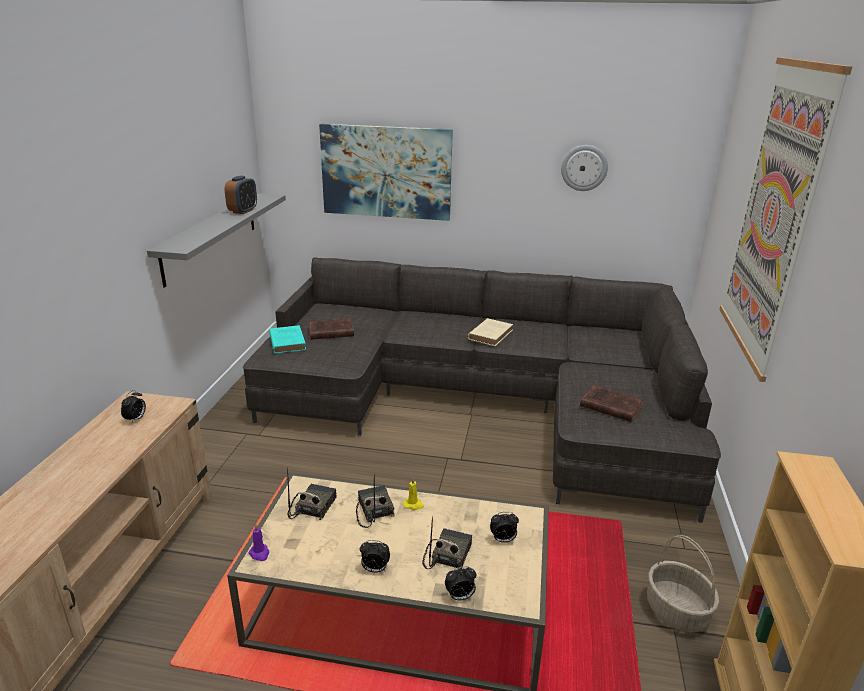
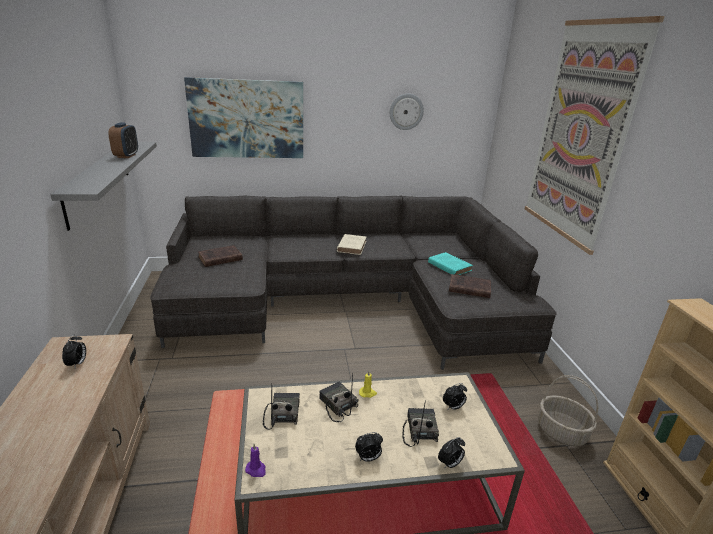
camera: 20 degrees left, 0 degrees up
(287, 342) = (184, 271): turquoise book -> turquoise book (448, 266)

